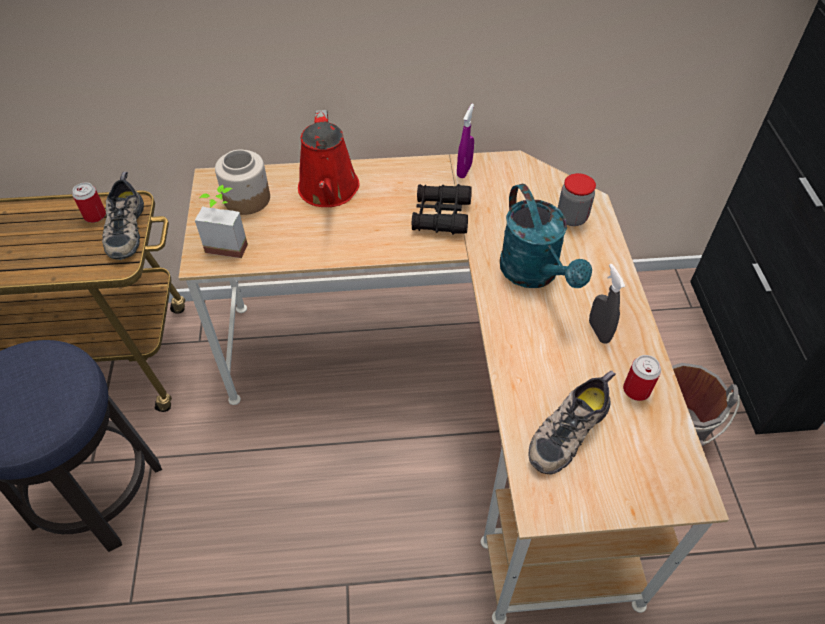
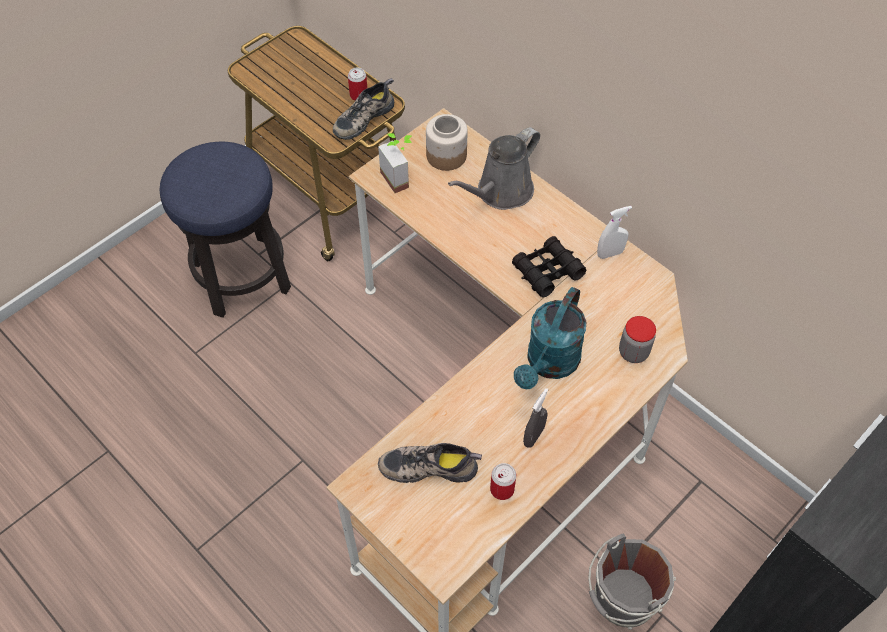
camera: 50 degrees right, 5 degrees up
(329, 191) = (501, 192): red watering can -> grey watering can
(464, 170) = (610, 253): purple spray bottle -> white spray bottle

